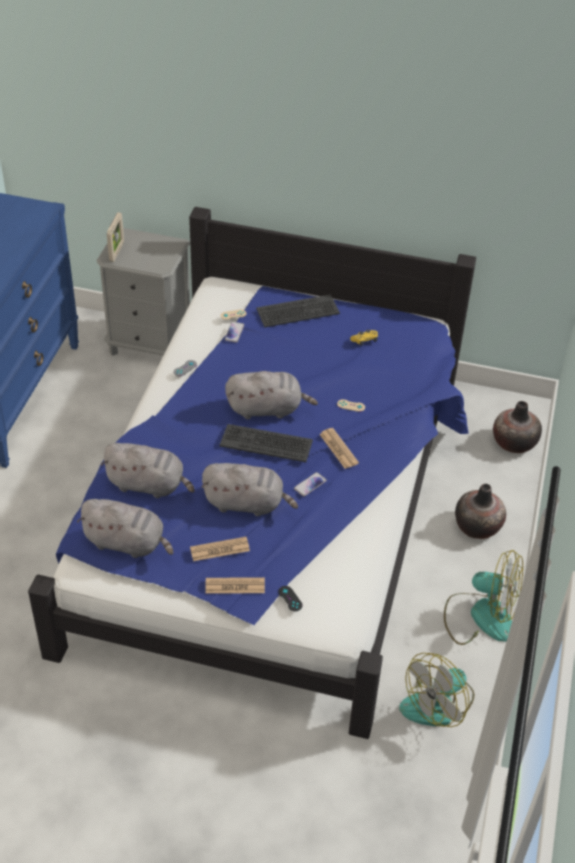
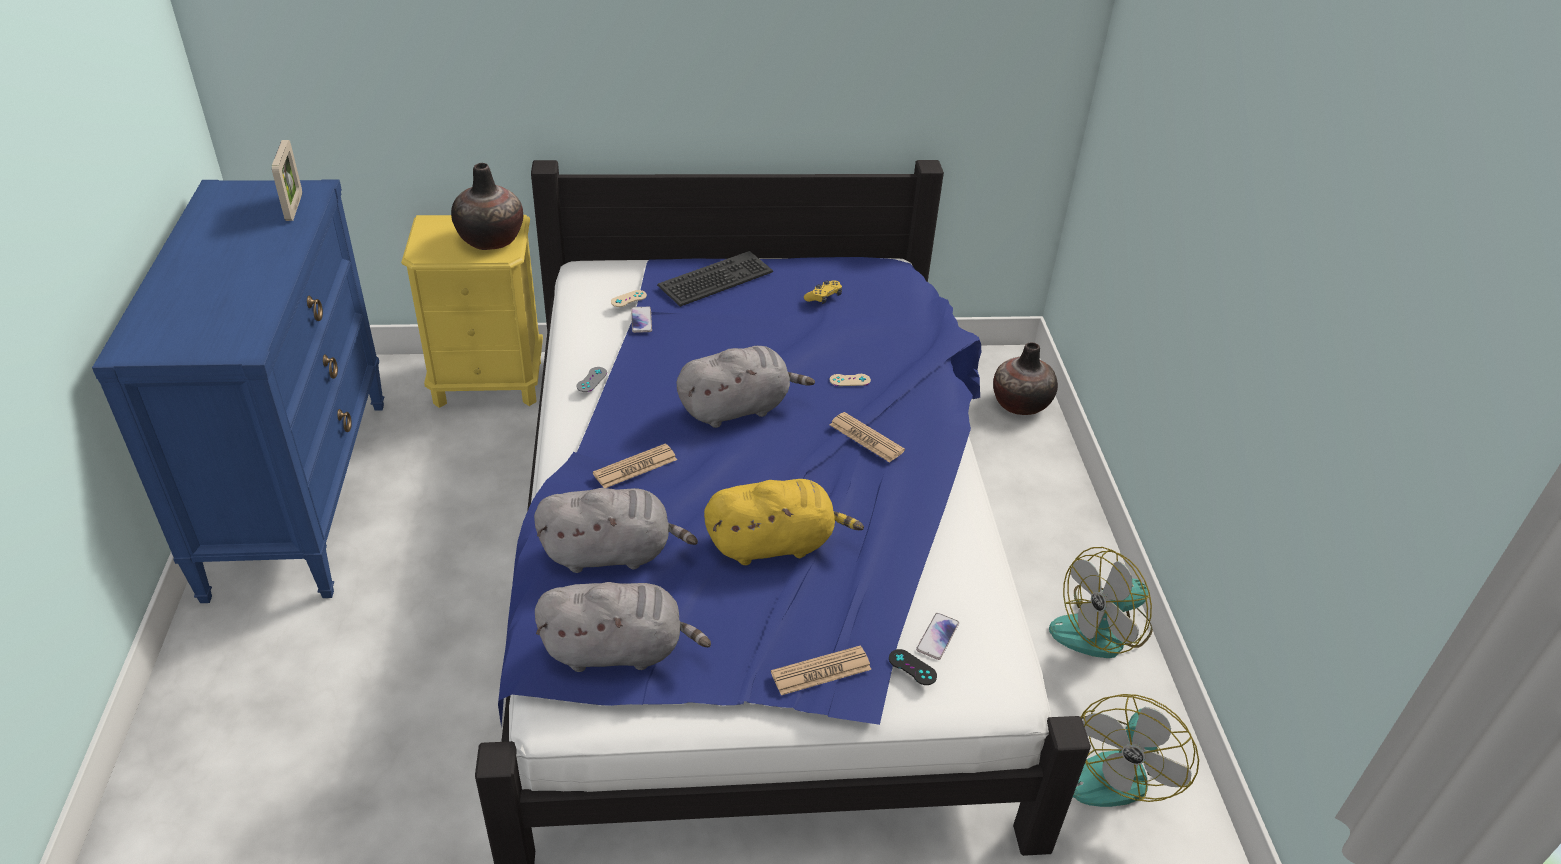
camera: 20 degrees left, 5 degrees down
(116, 252) = (428, 245): picture frame -> picture frame (294, 207)
(150, 344) = (488, 382): grey nightstand -> yellow nightstand
(219, 549) = (770, 621): newspaper -> newspaper (635, 467)
(247, 503) = (775, 544): grey plush toy -> yellow plush toy
(266, 443) = (761, 453): keyboard -> none
(310, 484) = (853, 495): phone -> phone (937, 637)
(477, 527) = (1034, 515): vase -> vase (491, 239)
(480, 616) = (1102, 630): fan -> fan turned 150 degrees clockwise

